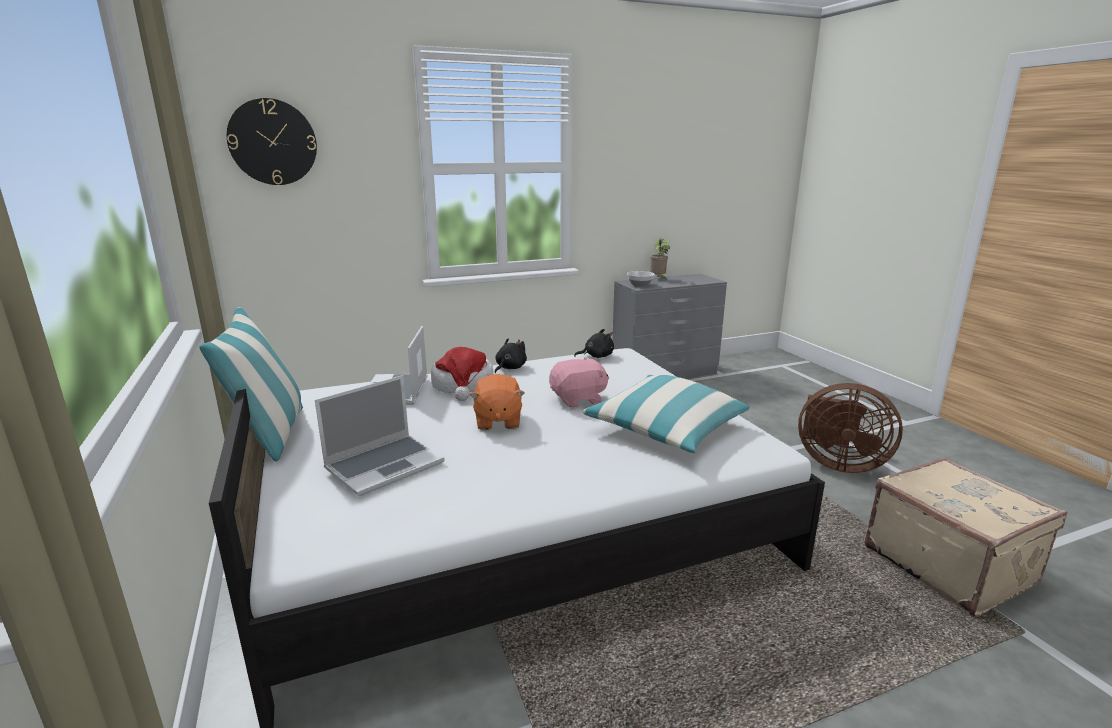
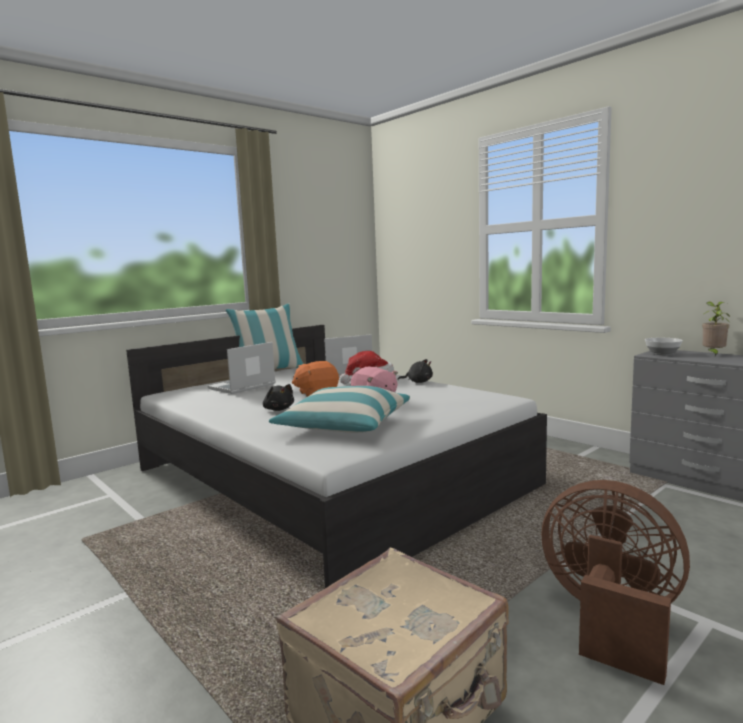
camera: 70 degrees right, 10 degrees down
(273, 142) = (403, 219): wall clock -> none
(385, 465) = (242, 387): laptop -> laptop turned 105 degrees clockwise
(596, 356) = (482, 394): black plush toy -> black plush toy (278, 409)
(837, 463) = (610, 621): brown fan -> brown fan turned 120 degrees clockwise

